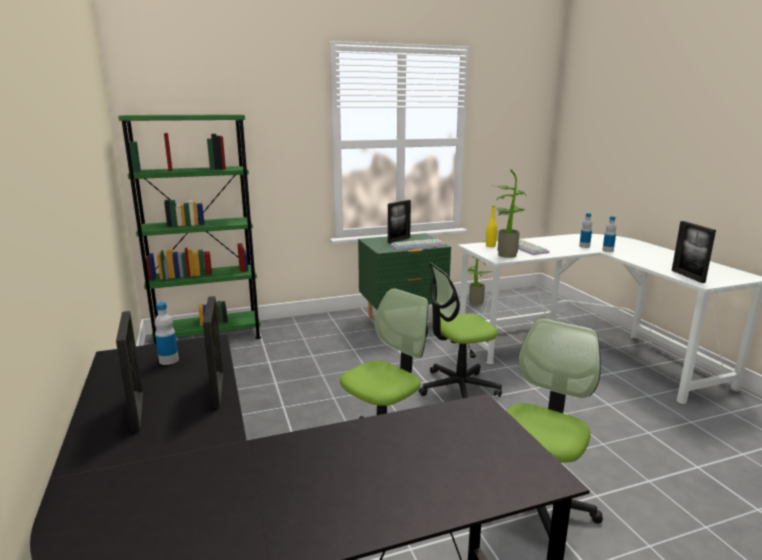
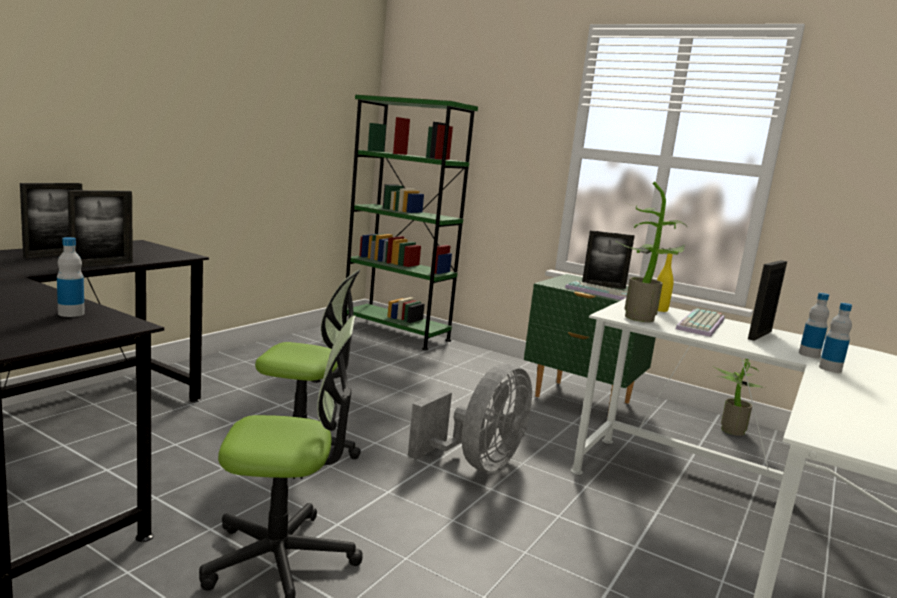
camera: 50 degrees right, 5 degrees down
(169, 360) = (142, 251): bottle -> bottle (71, 313)
(458, 388) = (477, 464): office chair -> grey fan
(687, 276) = (830, 424): picture frame -> picture frame (760, 335)

